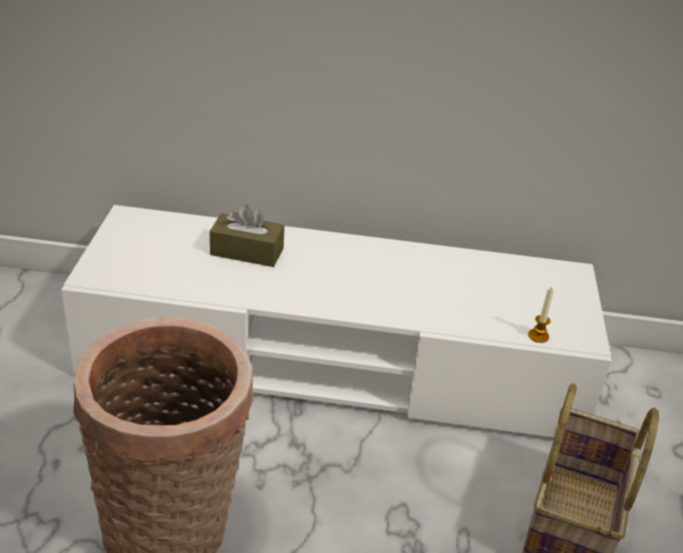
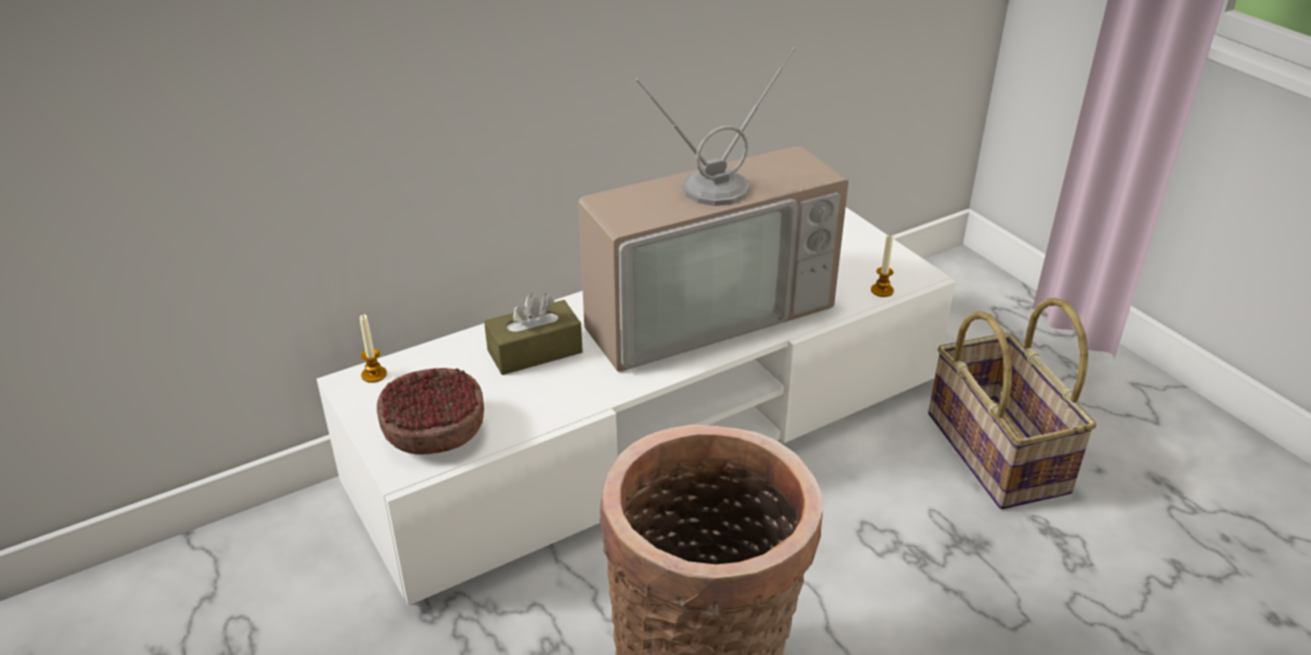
camera: 35 degrees left, 0 degrees up
(132, 265) = (433, 432): none -> bowl
(144, 218) = (374, 375): none -> candle
(389, 281) = (704, 308): none -> television

